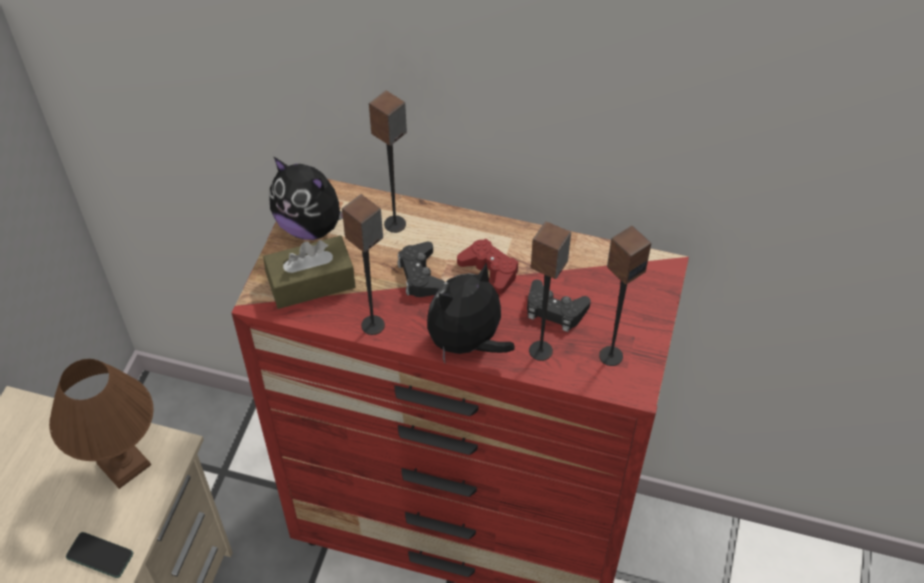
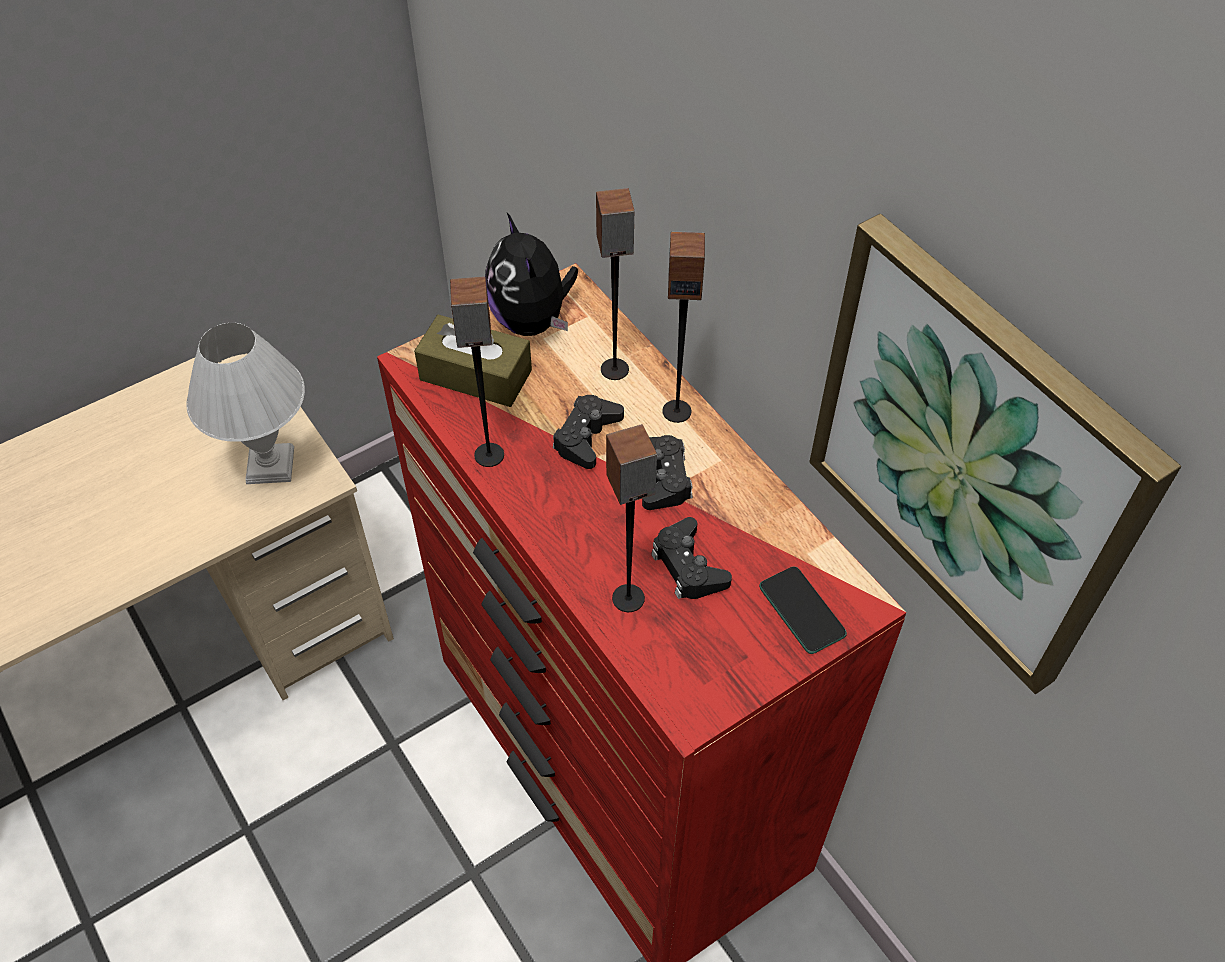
camera: 40 degrees right, 0 degrees up
(100, 555) = (177, 531): phone -> phone (802, 611)
(123, 465) = (269, 466): brown table lamp -> white table lamp
(467, 343) = (561, 537): plush toy -> none
(490, 270) = (662, 478): red game controller -> black game controller
(610, 355) = (699, 657): speaker -> speaker (677, 411)
(715, 133) = (971, 457): none -> picture

